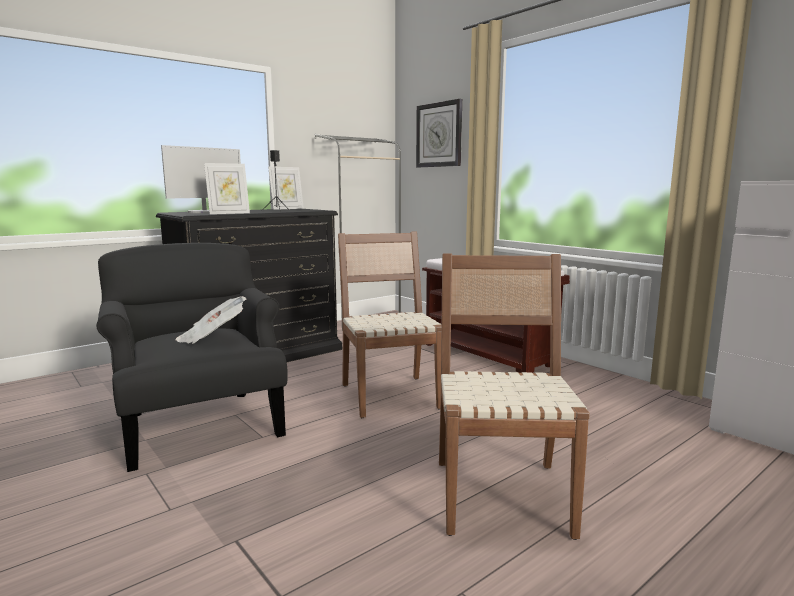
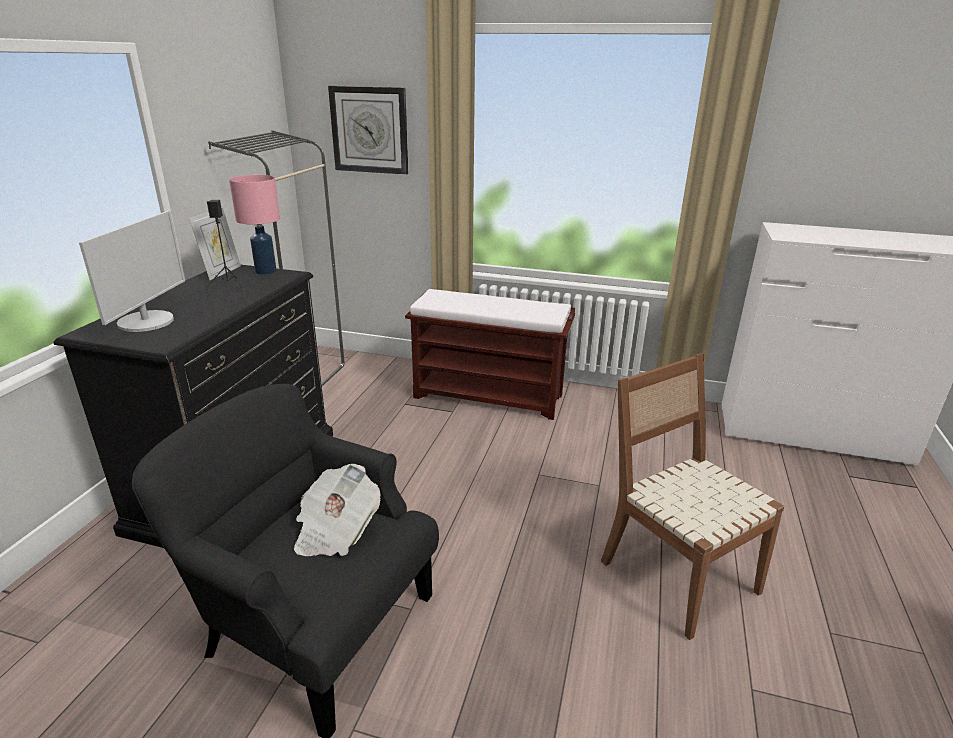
camera: 35 degrees left, 15 degrees up
(229, 213) = (205, 323): picture frame -> none
(311, 209) = (266, 271): none -> pink table lamp
(389, 394) = (462, 489): chair -> none

